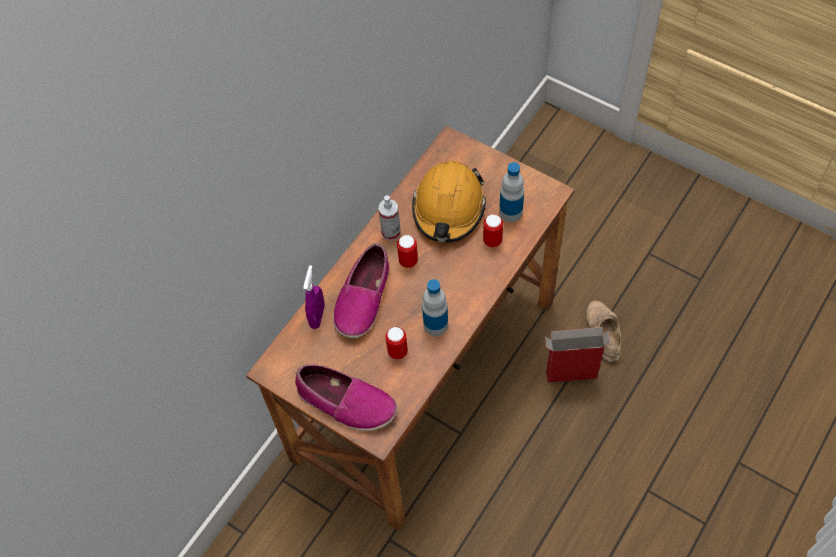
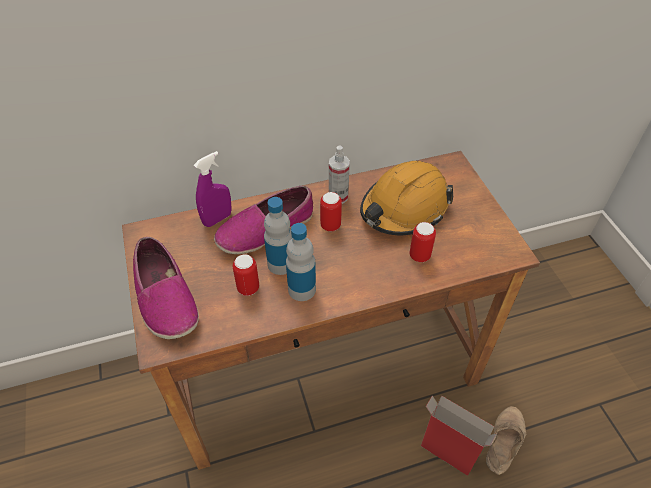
camera: 35 degrees right, 10 degrees down
(510, 212) = (458, 244): bottle -> bottle (280, 264)

